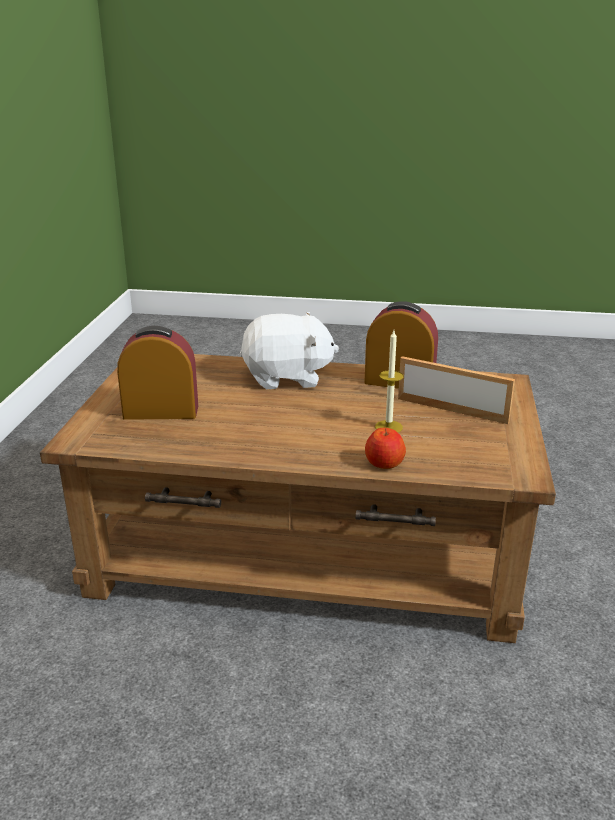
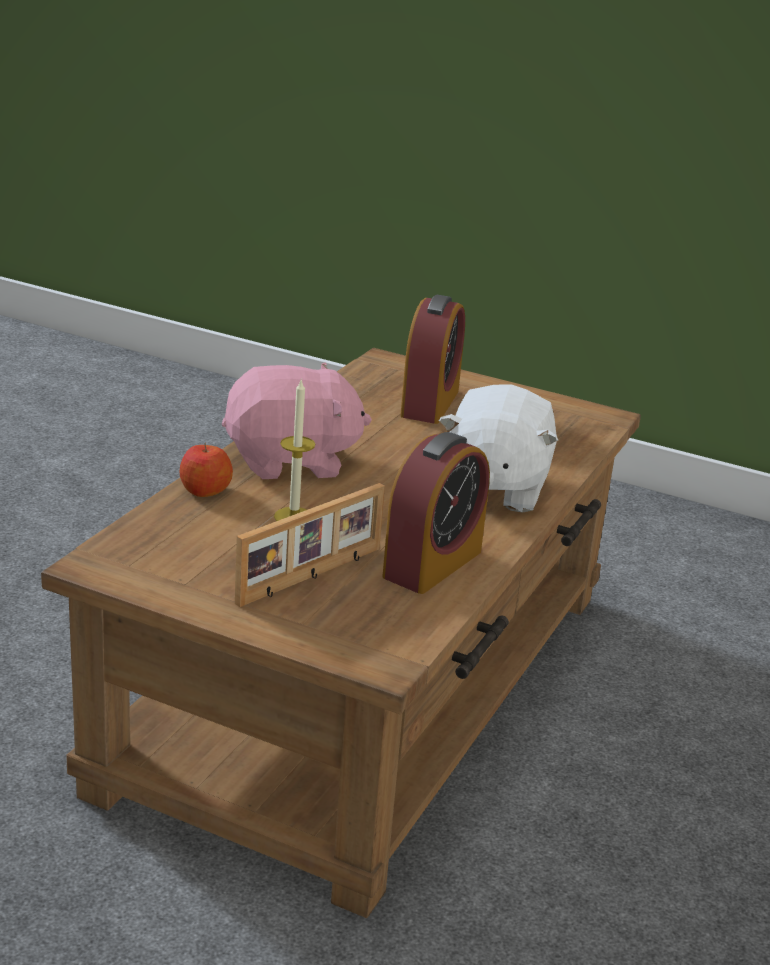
camera: 105 degrees right, 0 degrees up
(308, 442) = (291, 461): none -> pink plush toy

